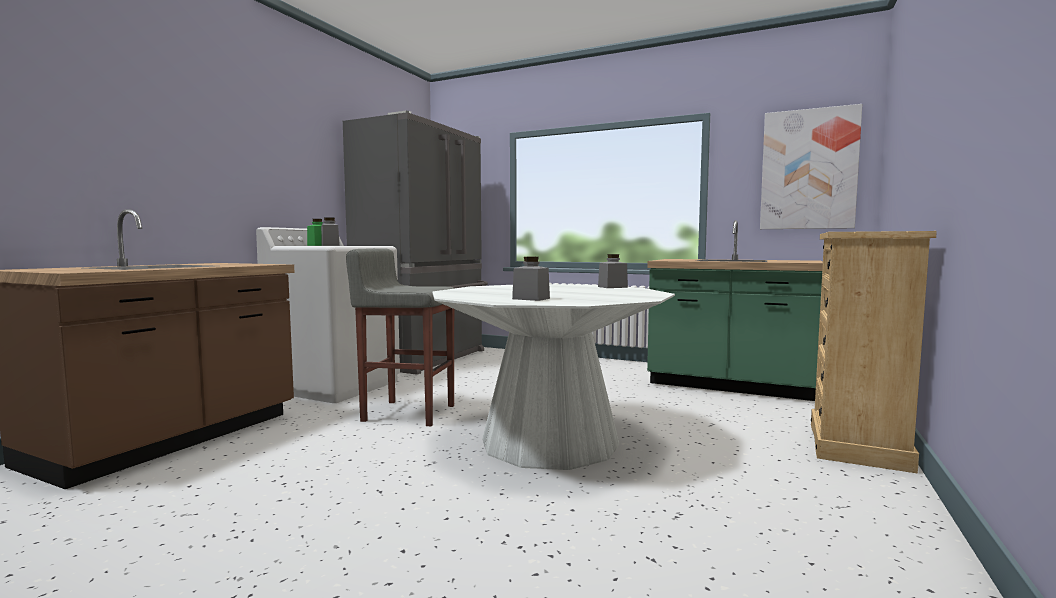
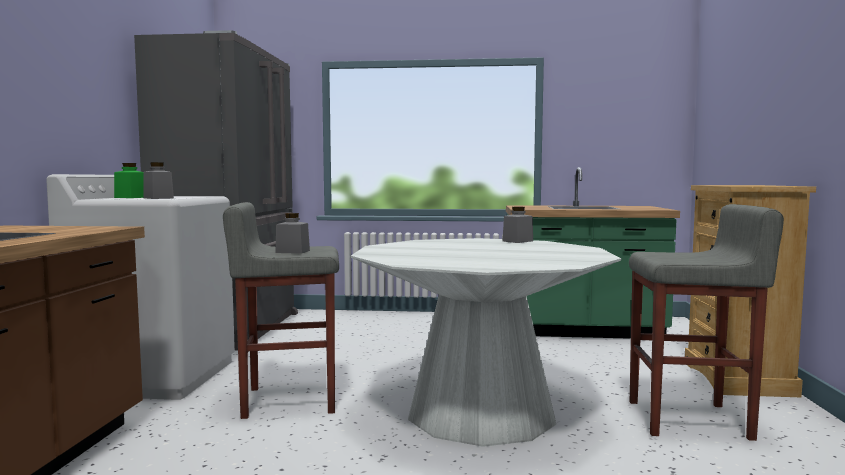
camera: 20 degrees left, 0 degrees up
(531, 299) = (496, 261): grey jar -> grey jar (292, 251)
(752, 476) = (690, 420): none -> grey stool
(808, 169) = (634, 119): picture -> none

